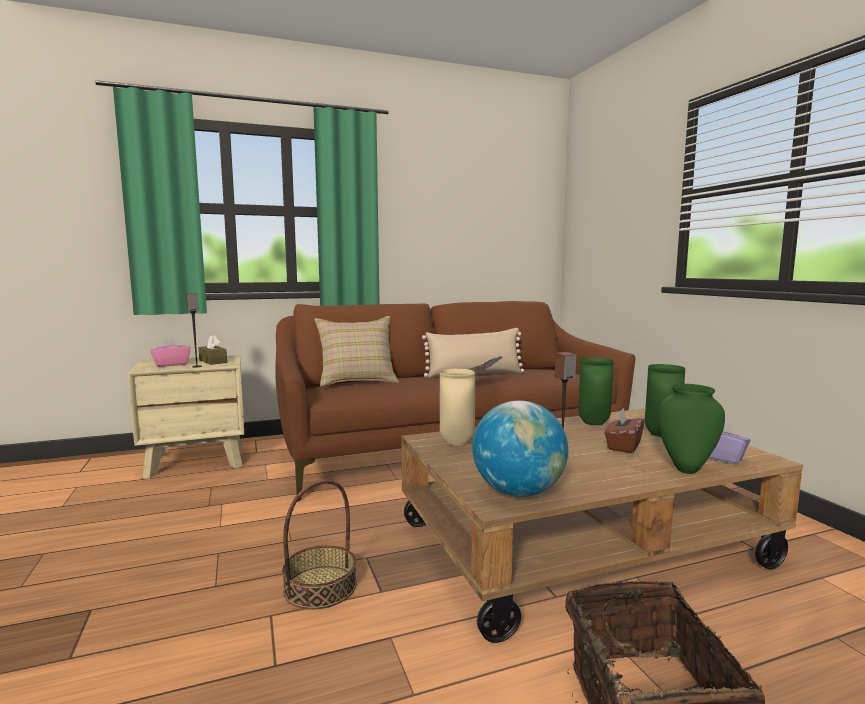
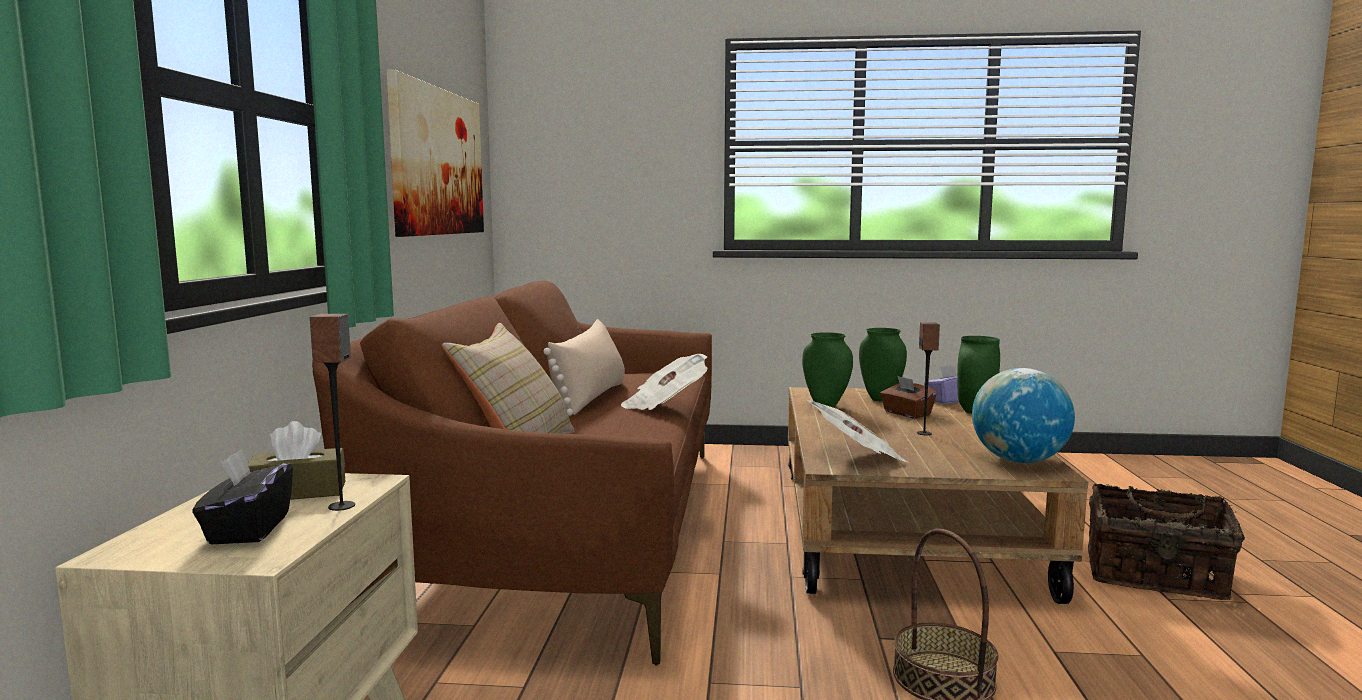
camera: 65 degrees left, 0 degrees up
(171, 364) = (248, 529): pink tissue box -> black tissue box
(458, 443) = (857, 456): beige vase -> newspaper
(476, 228) = (437, 162): none -> picture

